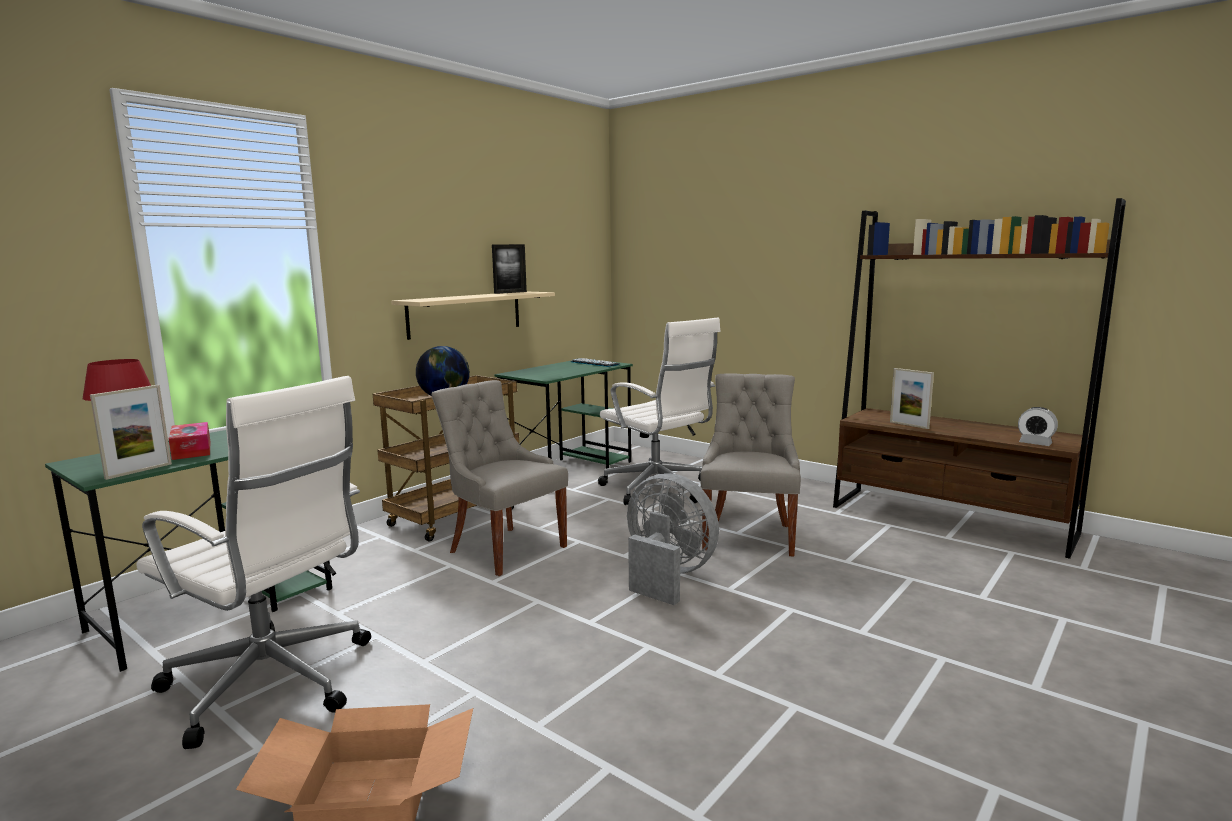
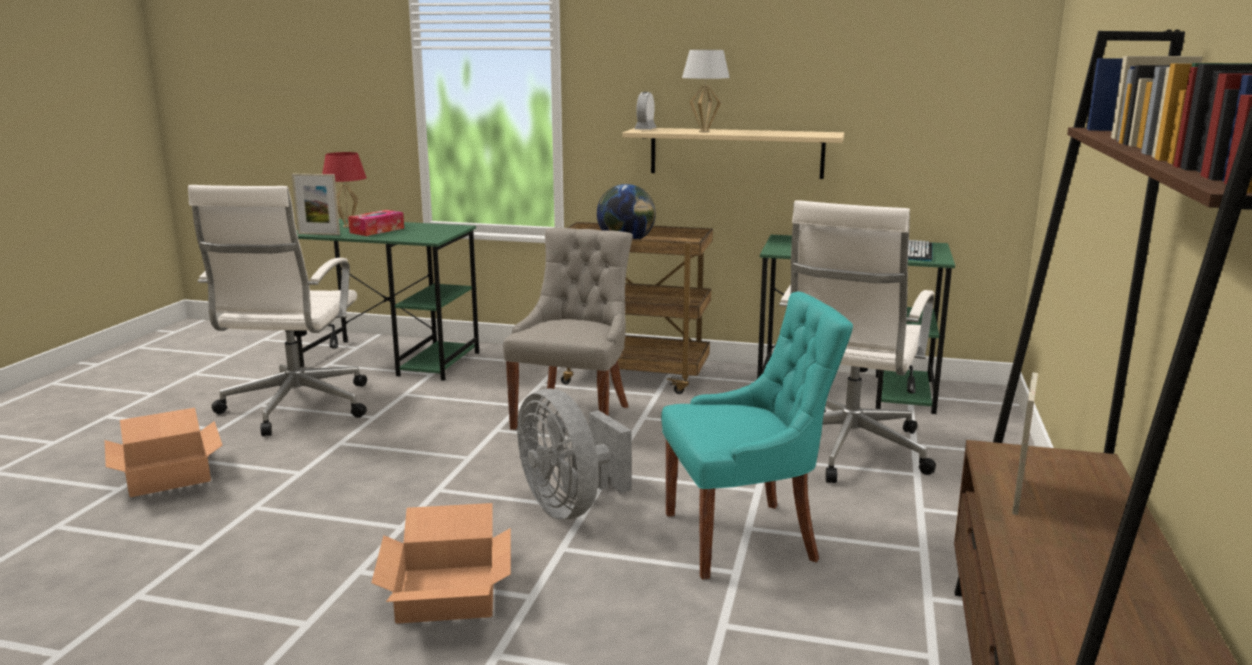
camera: 65 degrees right, 5 degrees up
(465, 297) = (704, 131): none -> white table lamp
(510, 292) = (803, 132): picture frame -> none
(667, 576) = (570, 506): grey fan -> grey fan turned 135 degrees clockwise
(749, 536) = (744, 537): grey chair -> turquoise chair
(773, 638) = (449, 593): none -> cardboard box
(1035, 443) = (1045, 631): alarm clock -> alarm clock (645, 129)

